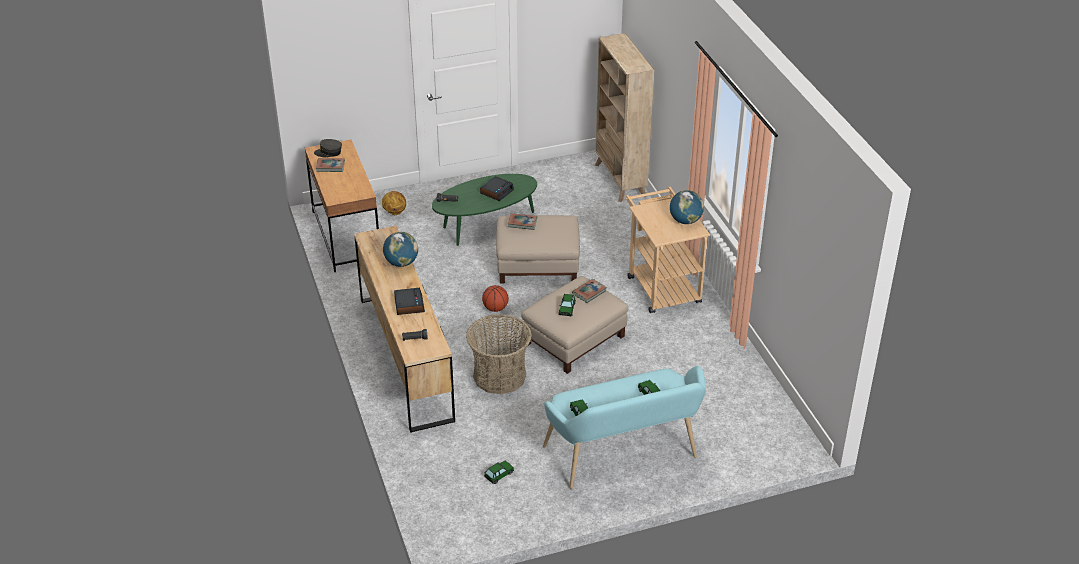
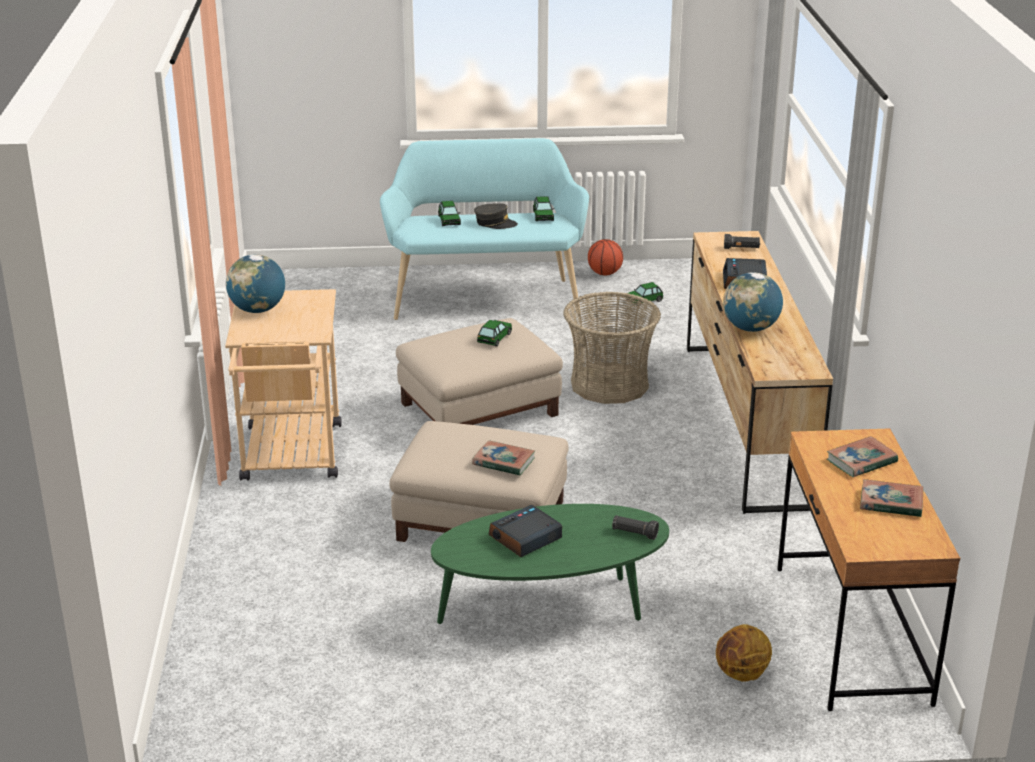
camera: 165 degrees left, 10 degrees down
(328, 152) = (898, 535): grey cap -> grey cap (495, 223)
(495, 308) = (584, 465): basketball -> basketball (605, 273)
(589, 292) = (448, 351): book -> book (861, 461)
(620, 180) = (206, 666): beige bookcase -> none

